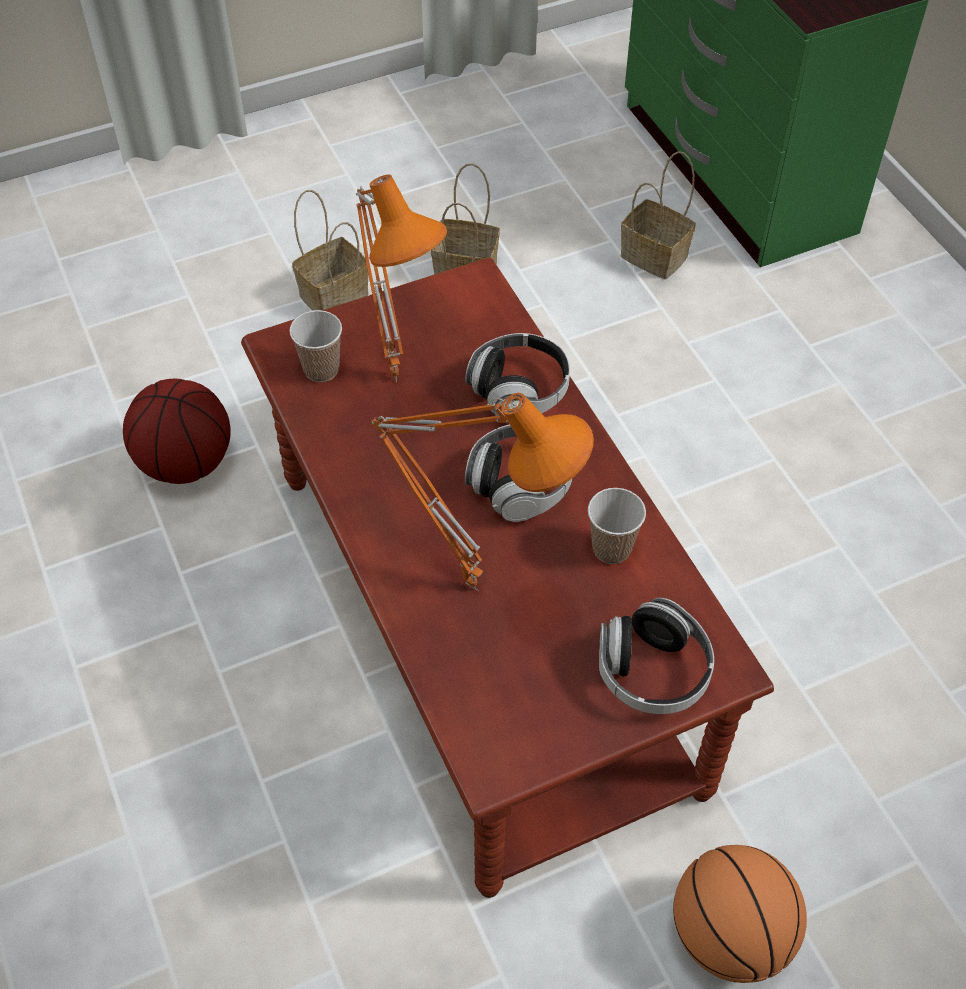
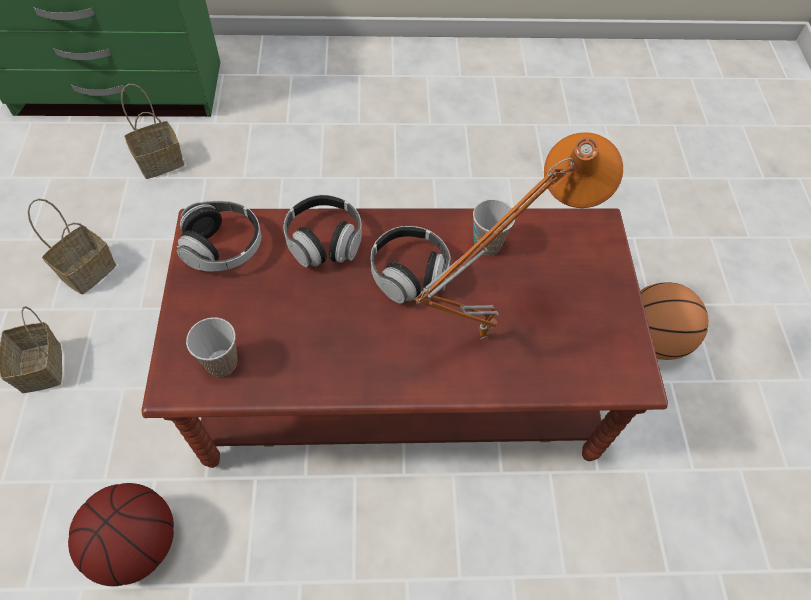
camera: 70 degrees left, 5 degrees up
(400, 376) = (264, 310): orange table lamp -> none
(652, 672) = (590, 262): headphones -> headphones (223, 247)

